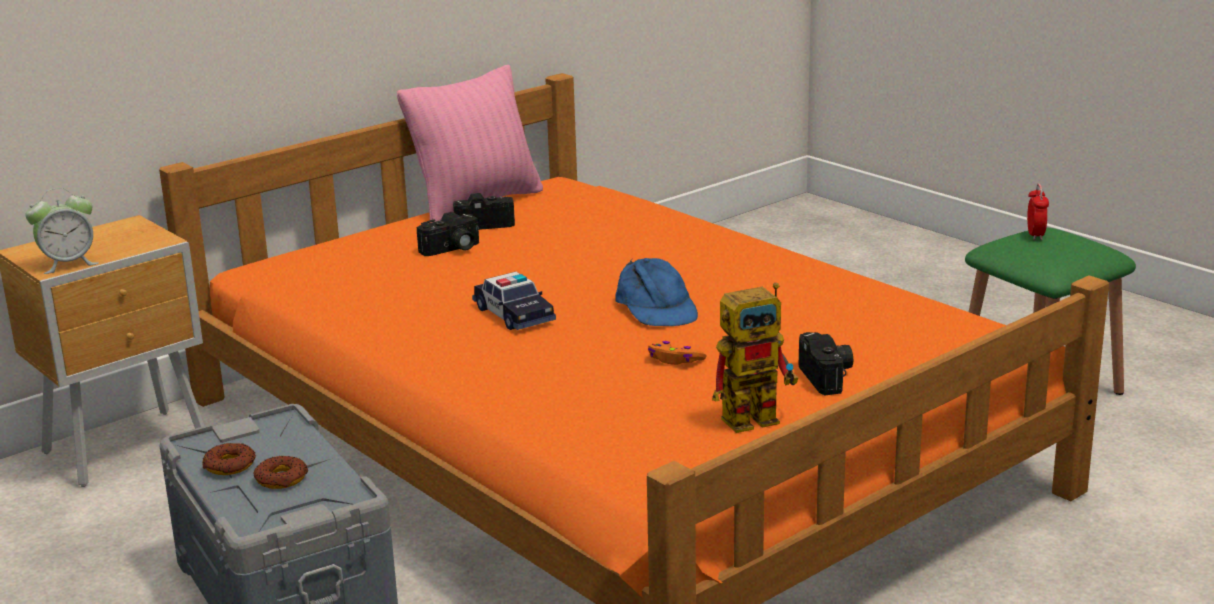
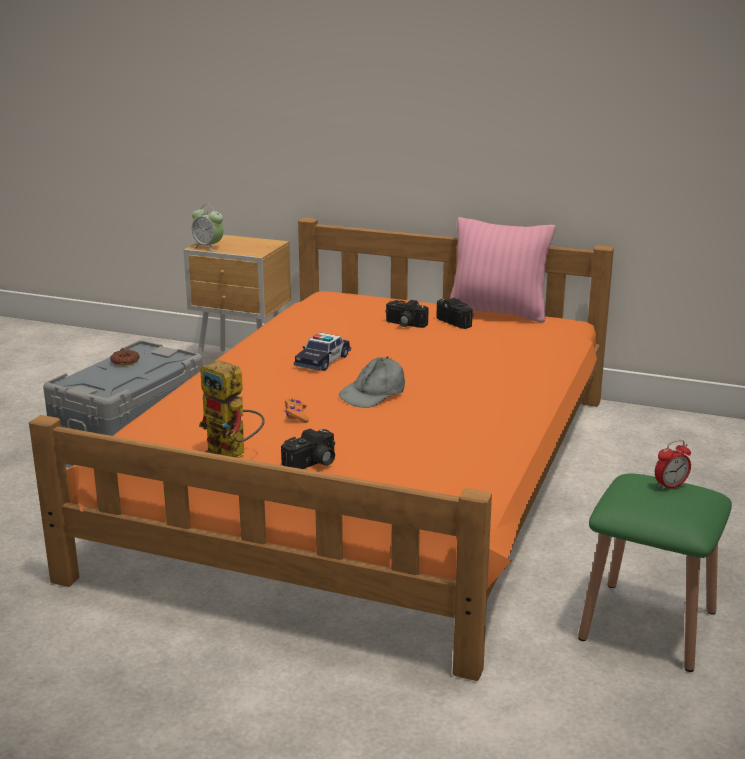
camera: 60 degrees right, 0 degrees up
(281, 479) = (118, 375): donut -> none
(656, 308) = (374, 393): blue cap -> grey cap

